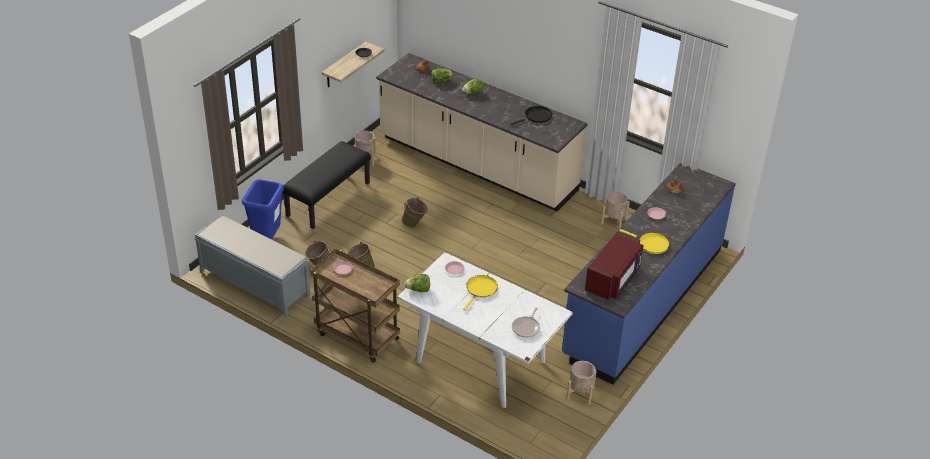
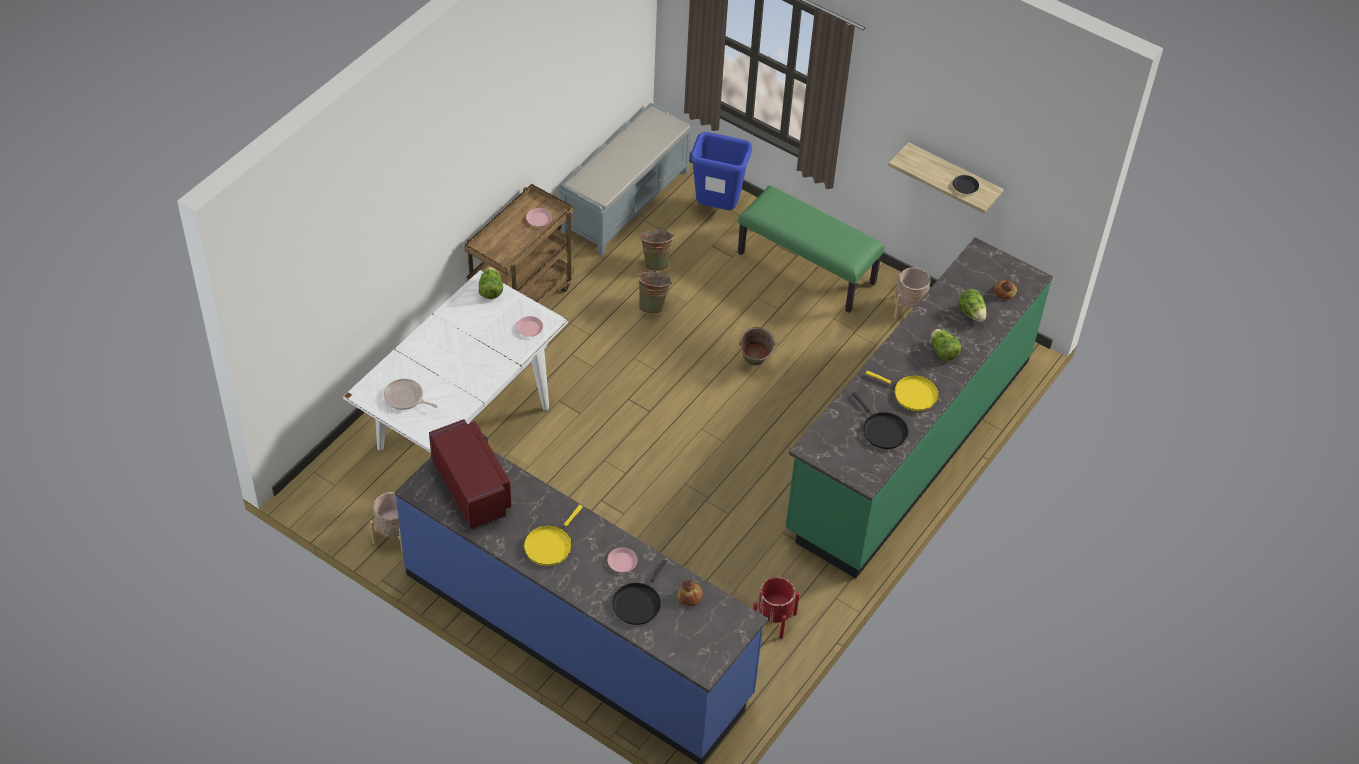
camera: 90 degrees right, 10 degrees up
(328, 199) = (807, 268): black bench -> green bench
(476, 165) = (909, 444): beige counter -> green counter
(480, 290) = (485, 354): yellow frying pan -> yellow frying pan (912, 394)
(613, 279) = (472, 488): red microwave -> red microwave turned 150 degrees counterclockwise
(614, 221) = (774, 619): beige planter -> red planter
(684, 208) = (638, 603): none -> black frying pan

